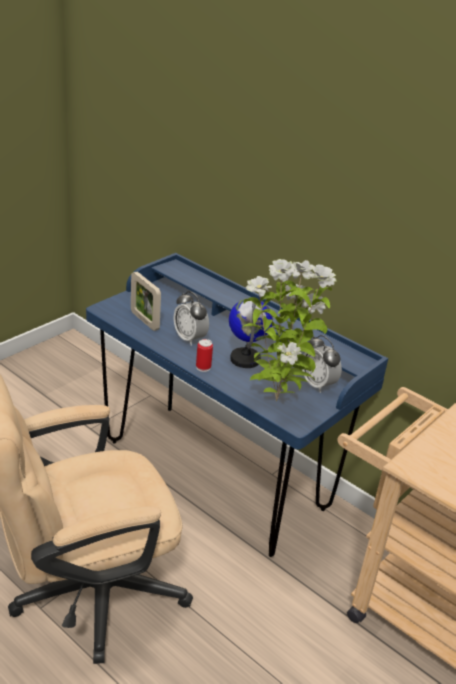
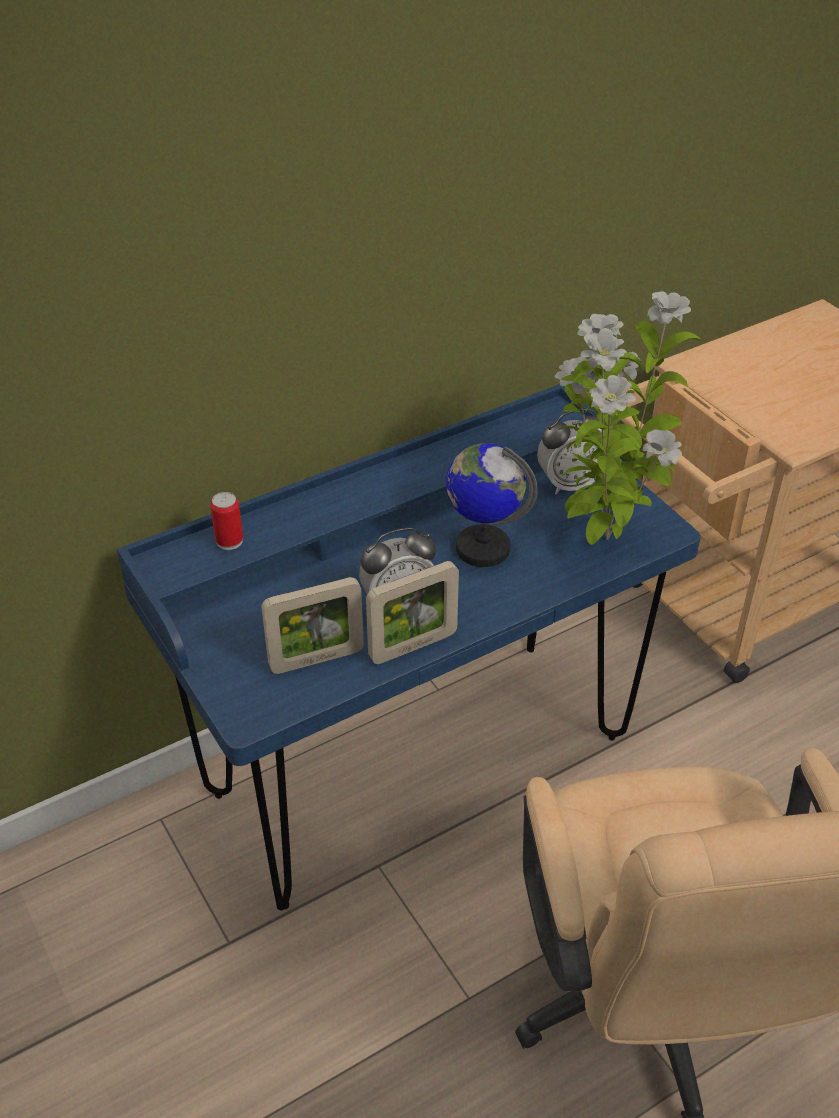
camera: 70 degrees left, 10 degrees up
(163, 345) = (413, 646): none -> picture frame
(203, 367) = (497, 605): can -> can (229, 541)

